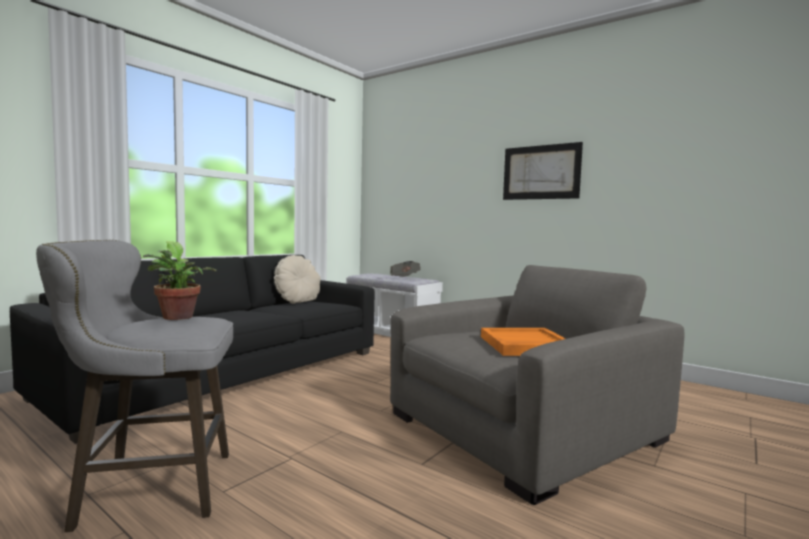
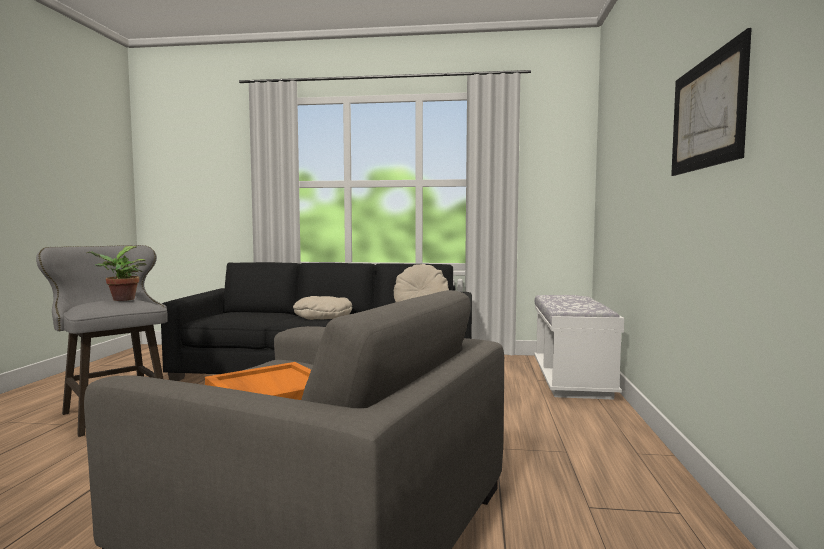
camera: 60 degrees right, 0 degrees up
(234, 315) = (324, 317): none -> beige pillow
(404, 278) = (570, 304): newspaper -> none

